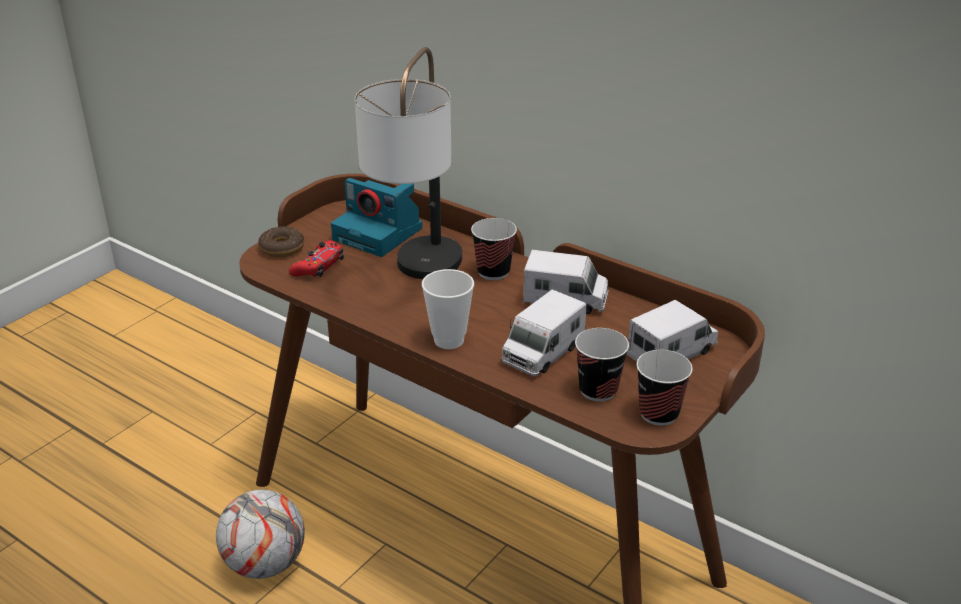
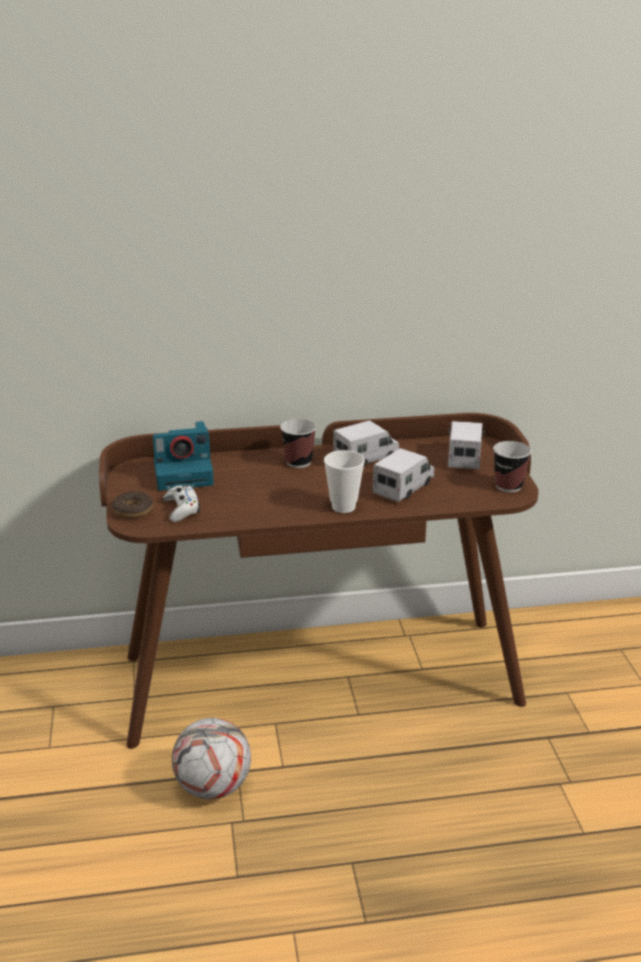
camera: 45 degrees left, 5 degrees down
(318, 266) = (182, 509): red game controller -> white game controller
(418, 279) = (261, 486): table lamp -> none
(542, 352) = (404, 488): toy truck -> toy truck turned 135 degrees counterclockwise
(598, 390) = (463, 490): cup -> none

